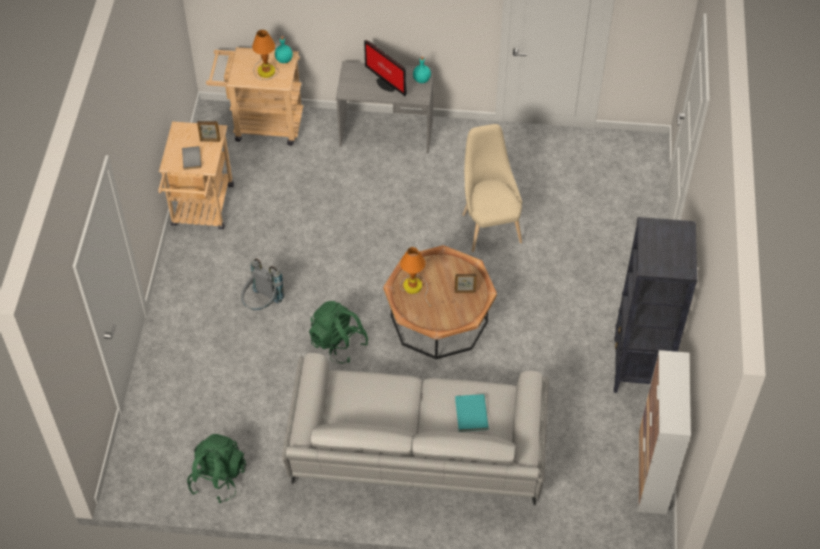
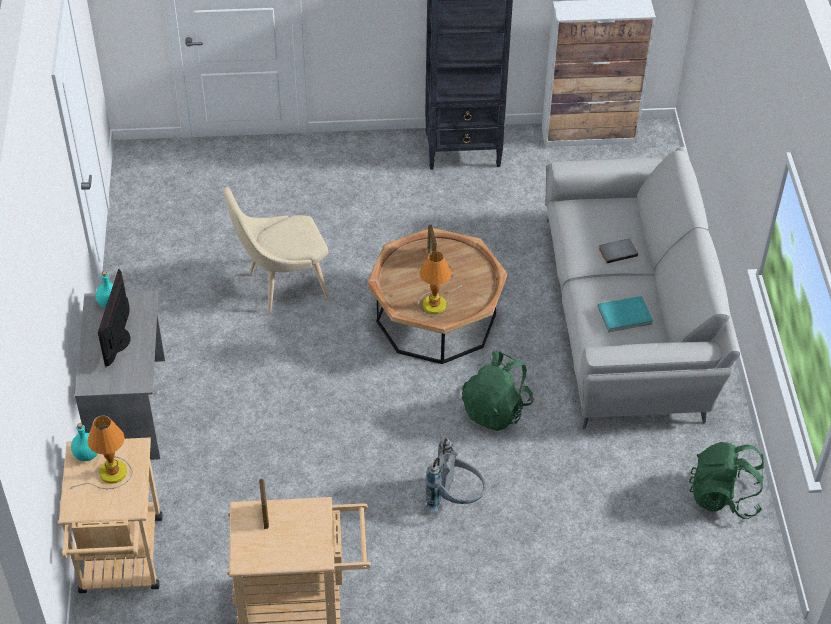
camera: 100 degrees left, 5 degrees down
(192, 158) = (304, 530): grey book -> grey book (617, 251)
(386, 83) = (120, 340): monitor -> monitor turned 150 degrees clockwise
(470, 414) = (608, 227): turquoise book -> turquoise book (625, 316)

